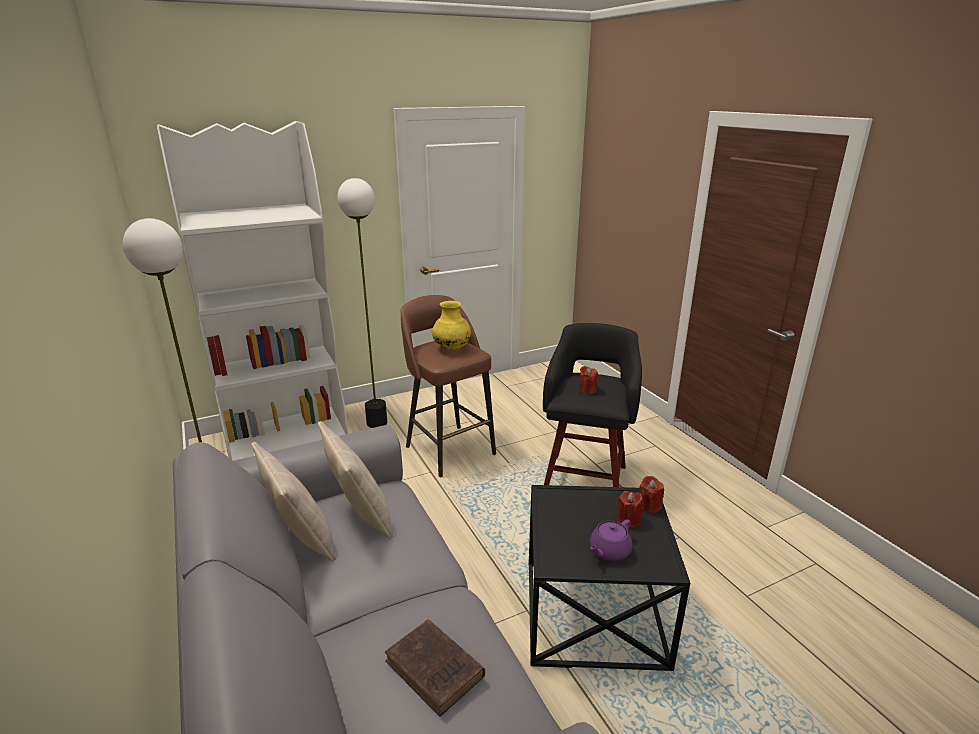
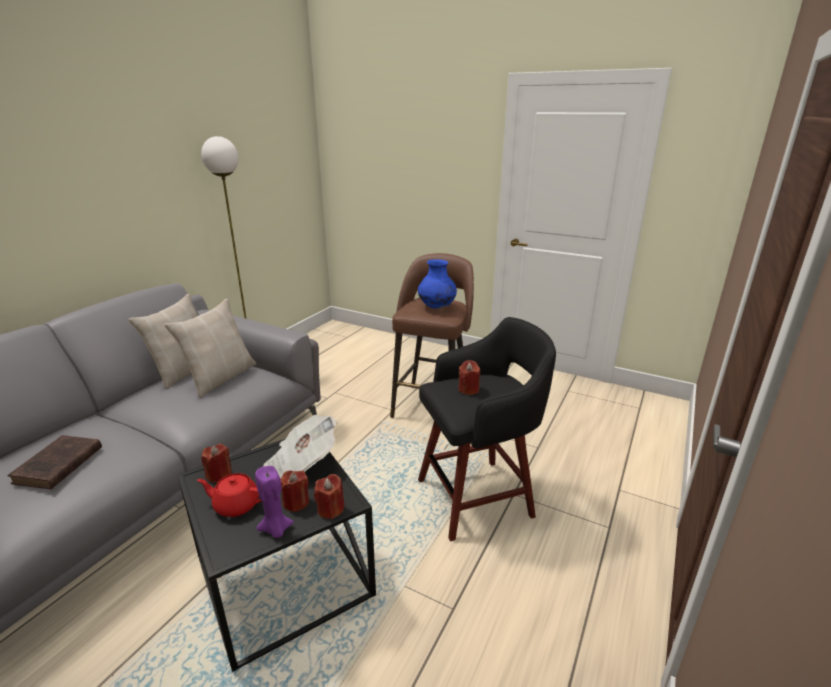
camera: 55 degrees right, 0 degrees up
(287, 435) = (370, 342): white bookcase -> none
(376, 423) = (426, 362): floor lamp -> none
(452, 348) = (437, 307): yellow vase -> blue vase
(558, 551) = (219, 474): none -> red candle
(578, 504) = (301, 463): none -> newspaper
(609, 551) = (236, 505): purple teapot -> red teapot
(656, 537) = (276, 529): none -> purple candle

